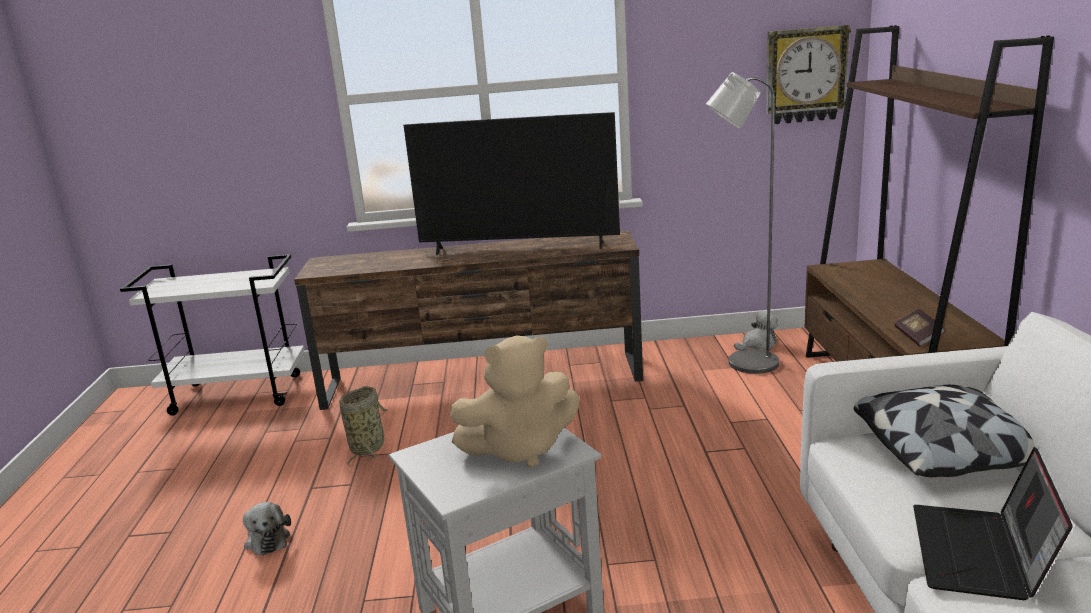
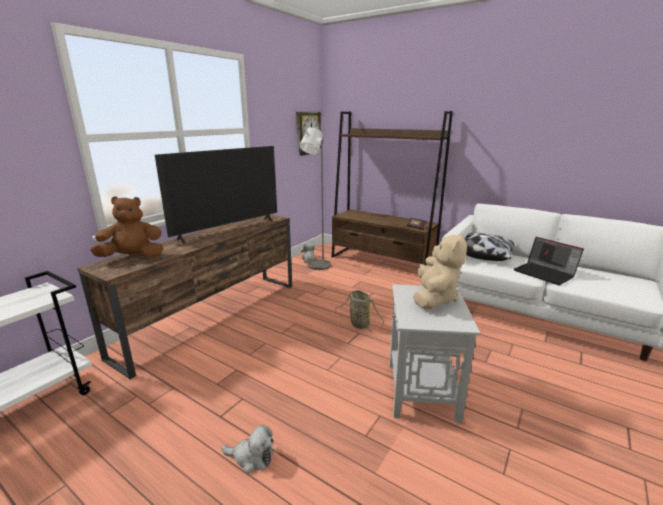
camera: 55 degrees left, 0 degrees up
(361, 260) = (133, 257): none -> brown plush toy
(368, 447) = (212, 377): basket -> basket (358, 324)

